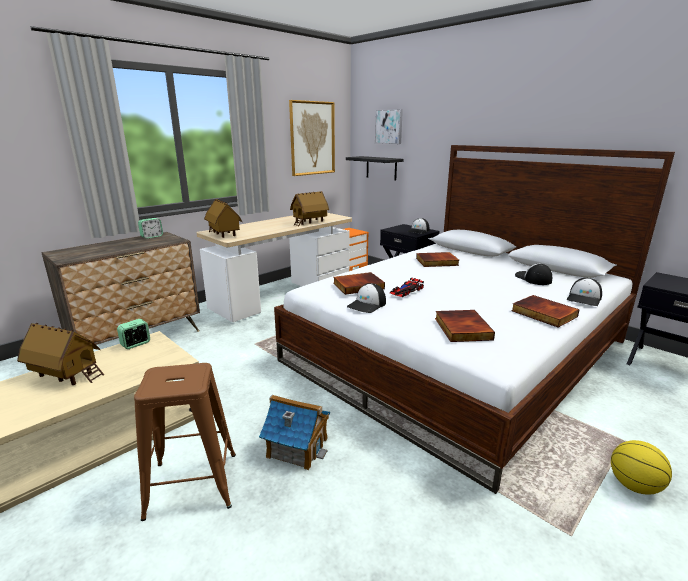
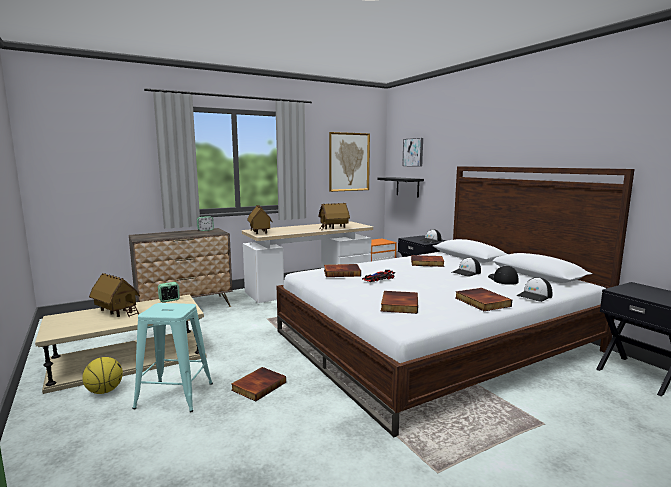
camera: 15 degrees right, 10 degrees down
(192, 484) = (174, 395): brown stool -> turquoise stool
(297, 447) = (258, 385): toy house -> book
(367, 305) = (338, 285): cap -> cap (466, 272)
(633, 485) = (524, 453): basketball -> basketball (104, 391)

